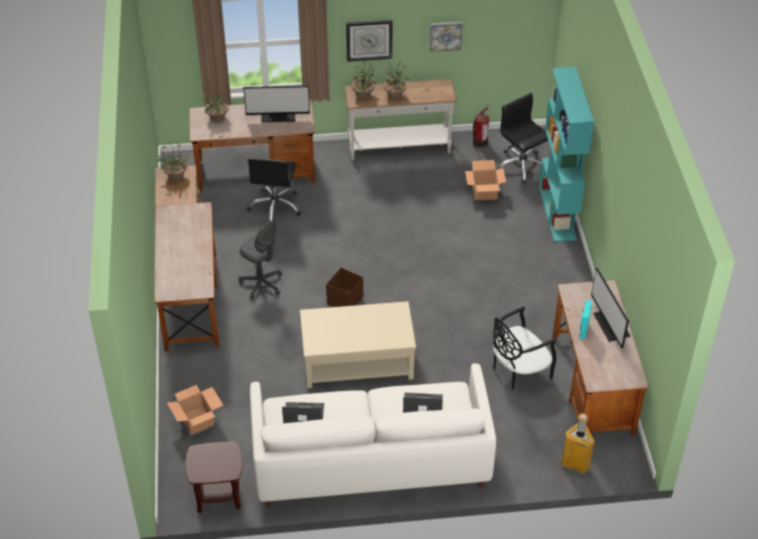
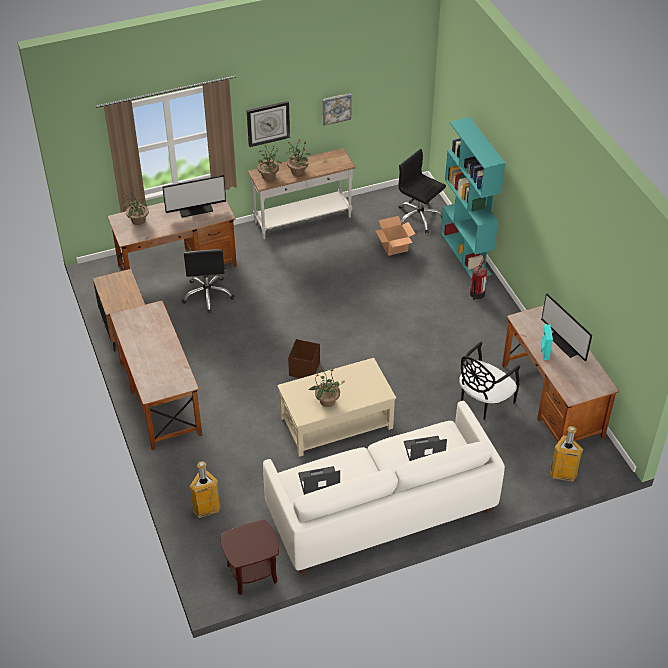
camera: 15 degrees left, 0 degrees up
(175, 176) = (115, 282): potted plant -> potted plant (327, 401)
(196, 420) = (206, 508): cardboard box -> trash can
(262, 283) = (221, 369): grey office chair -> none
(479, 142) = (374, 203): fire extinguisher -> fire extinguisher (477, 294)

